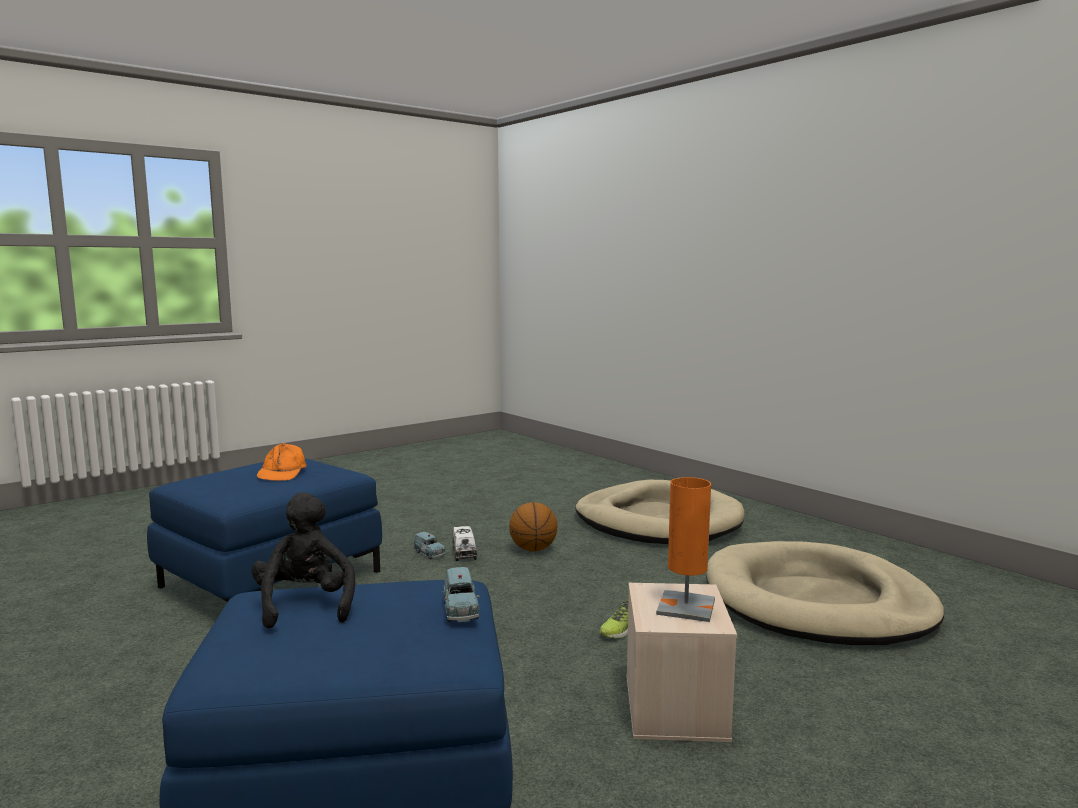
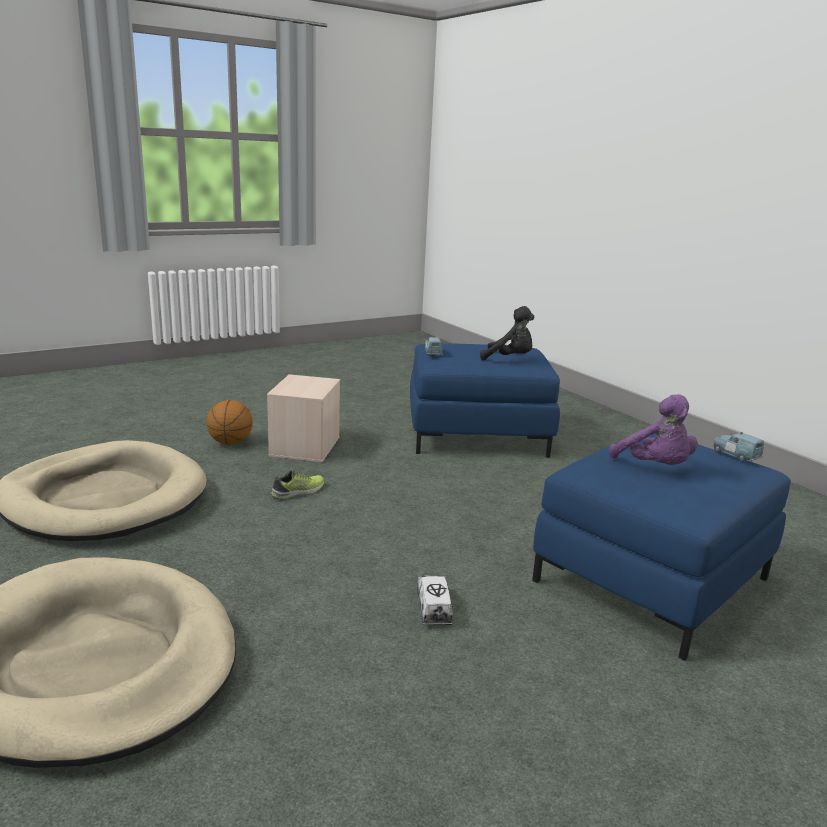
camera: 175 degrees left, 10 degrees up
(282, 472) = (655, 467): orange cap -> purple plush toy
(305, 605) = (509, 359): black plush toy -> black plush toy turned 60 degrees counterclockwise
(429, 554) = (479, 608): blue toy car -> blue toy car (735, 455)
(533, 549) = (338, 603): basketball -> basketball (230, 443)
(686, 607) = (301, 385): orange table lamp -> none

